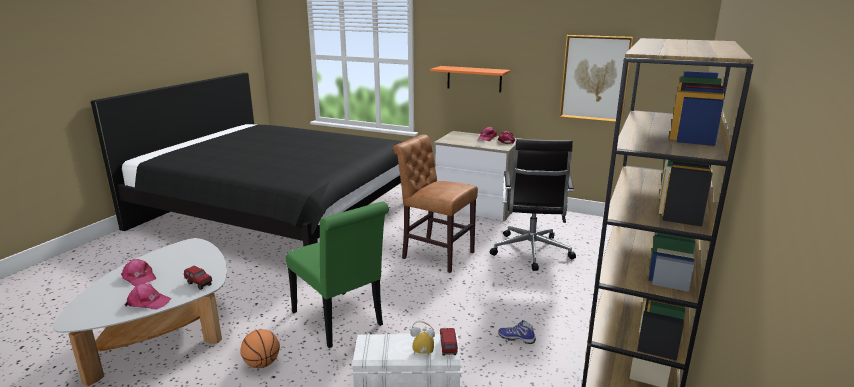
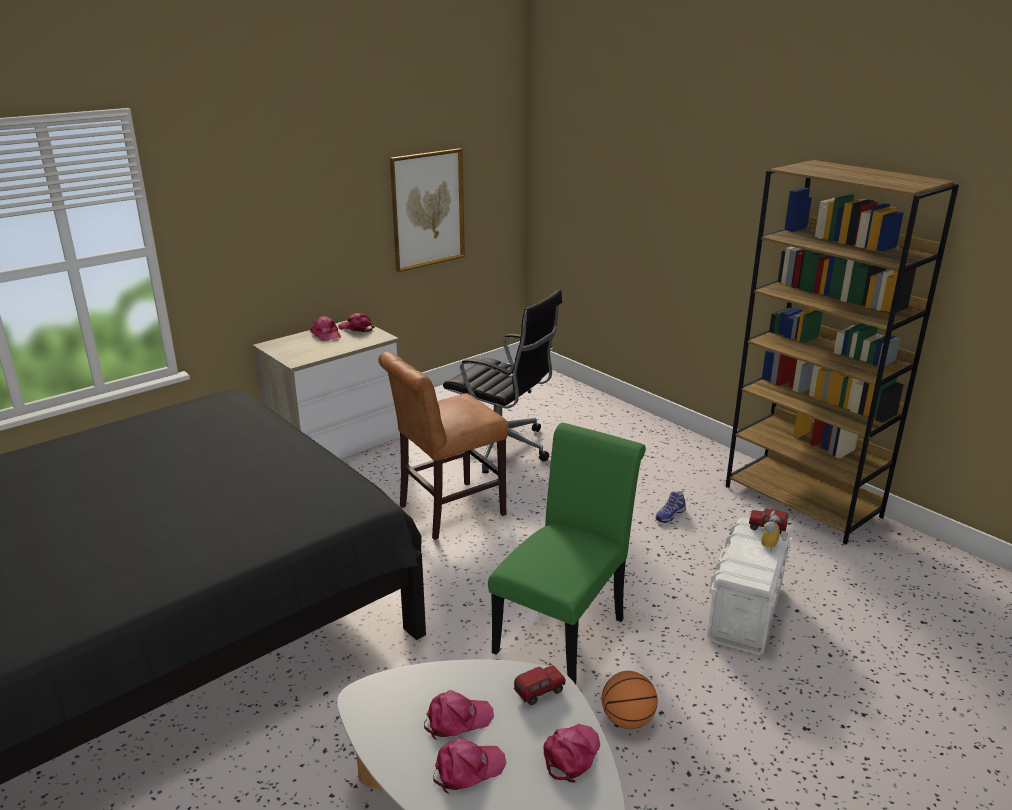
camera: 65 degrees left, 5 degrees up
(175, 267) = (457, 720): none -> pink cap
(340, 321) = (564, 630): green chair -> green chair turned 45 degrees counterclockwise
(474, 79) = (272, 250): orange shelf -> none

